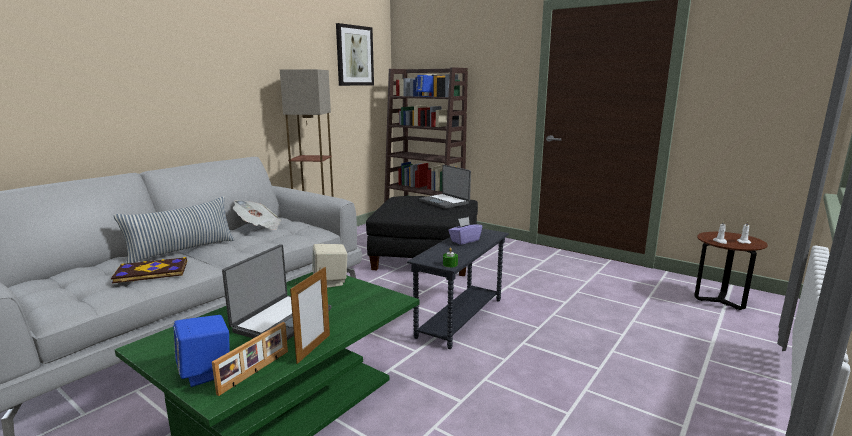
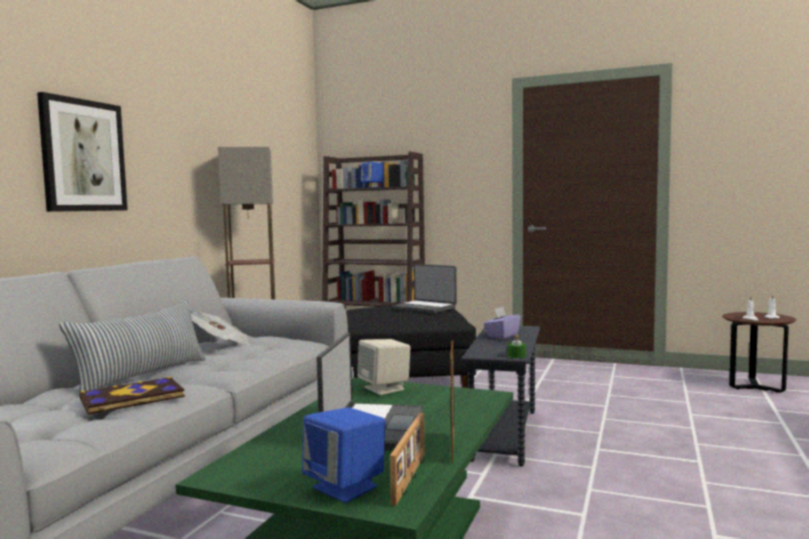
camera: 15 degrees left, 10 degrees down
(354, 56) = (282, 140): picture -> picture (83, 156)

